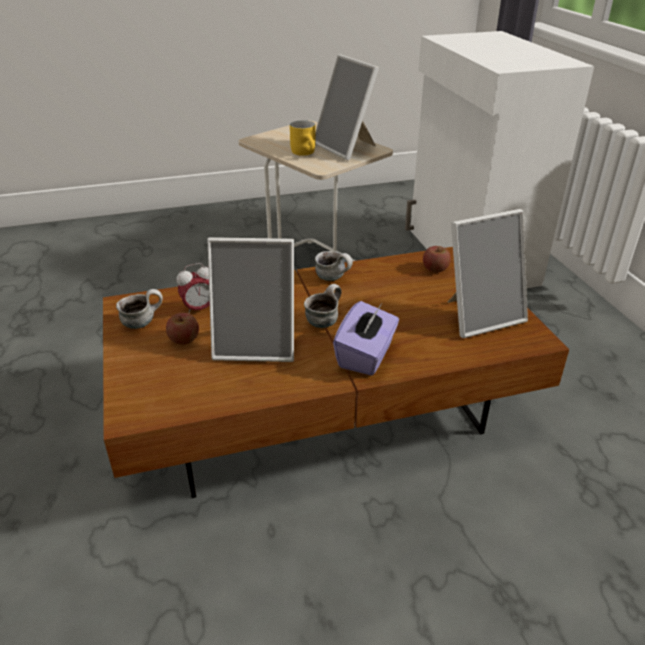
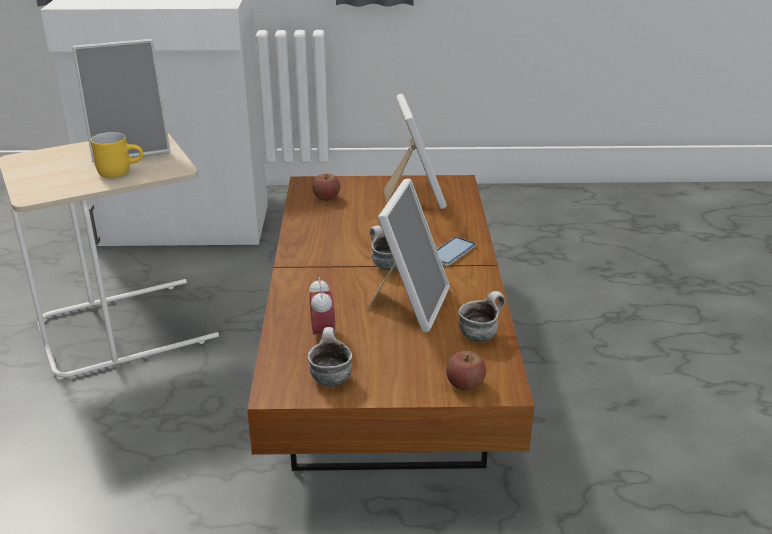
camera: 75 degrees left, 5 degrees down
(184, 339) = (380, 348): apple -> apple (465, 384)
(334, 278) = (309, 248): mug -> mug (480, 333)
(366, 356) = (451, 253): purple tissue box -> phone

